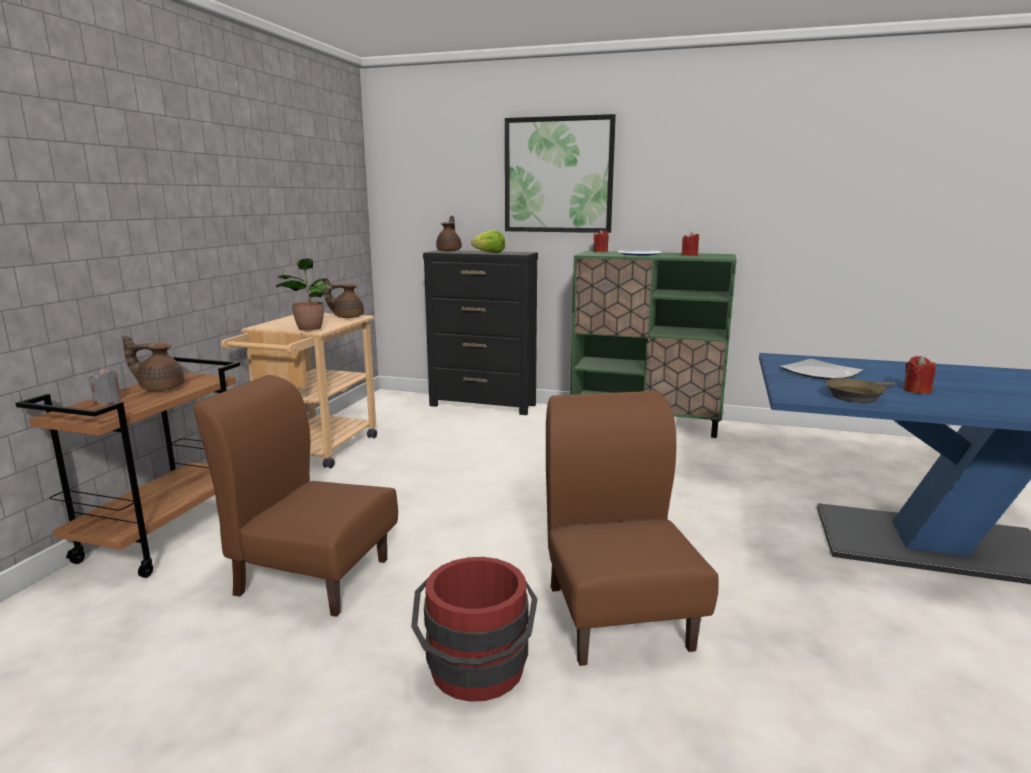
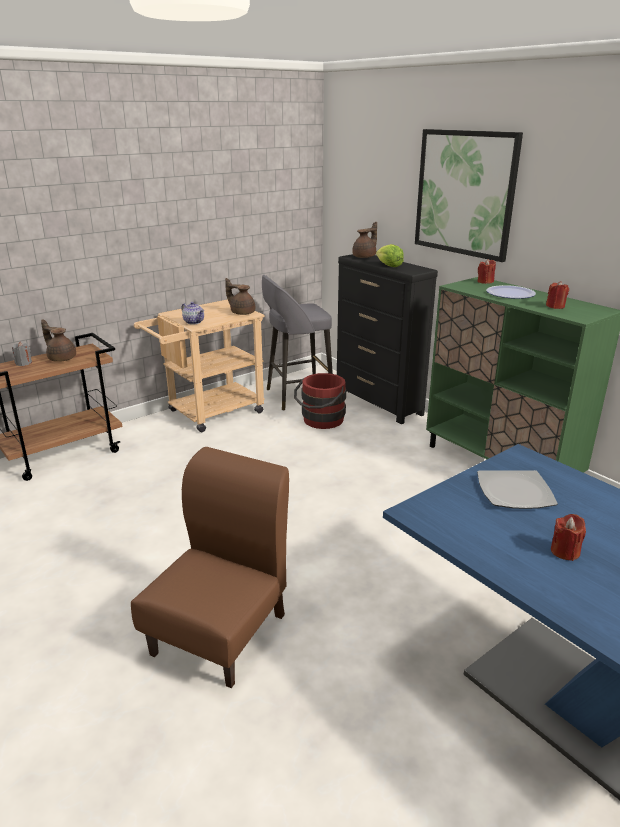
camera: 35 degrees right, 10 degrees up
(309, 328) = (193, 322): potted plant -> teapot
(313, 576) = (96, 515): brown chair -> none
(394, 416) = (297, 396): none -> grey stool
(476, 675) = (91, 628): red bucket -> red bucket (320, 421)
(856, 396) = (479, 534): brown frying pan -> none

